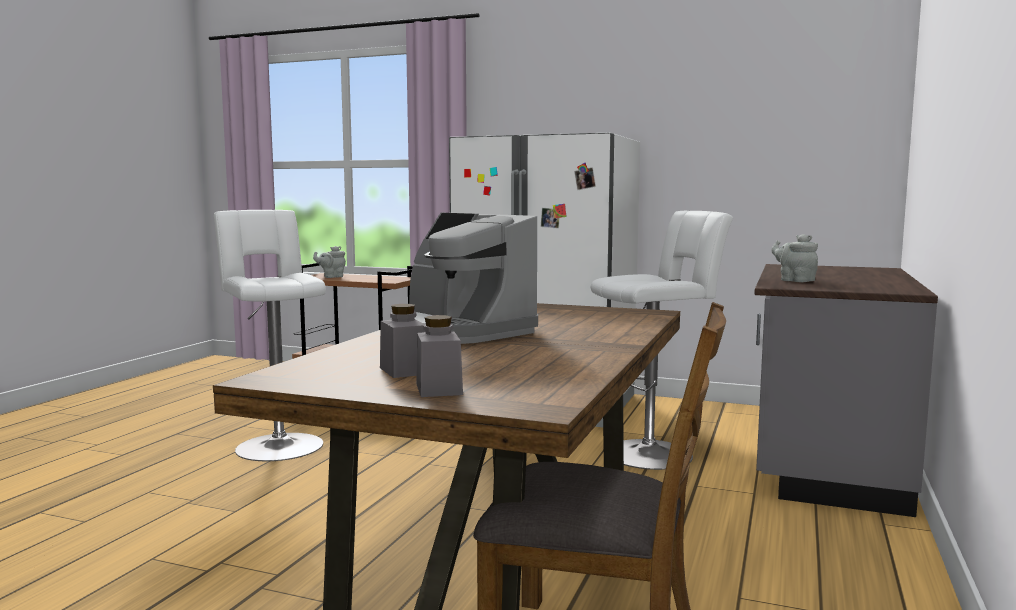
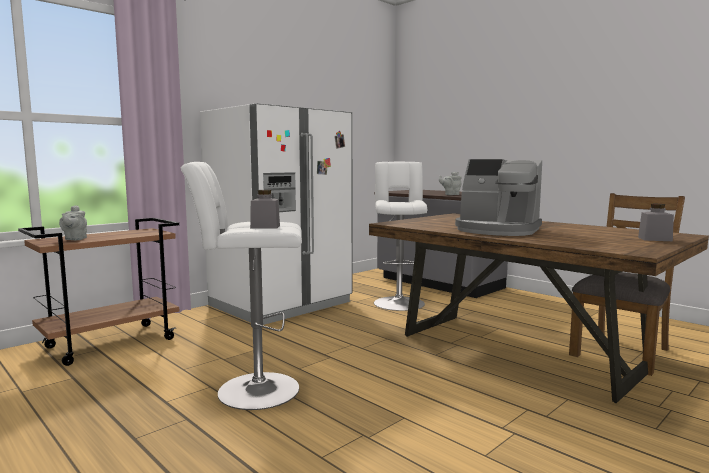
camera: 65 degrees left, 0 degrees up
(404, 371) = (613, 240): grey jar -> grey jar (265, 227)
(460, 331) = (497, 230): coffee machine -> coffee machine turned 45 degrees clockwise

